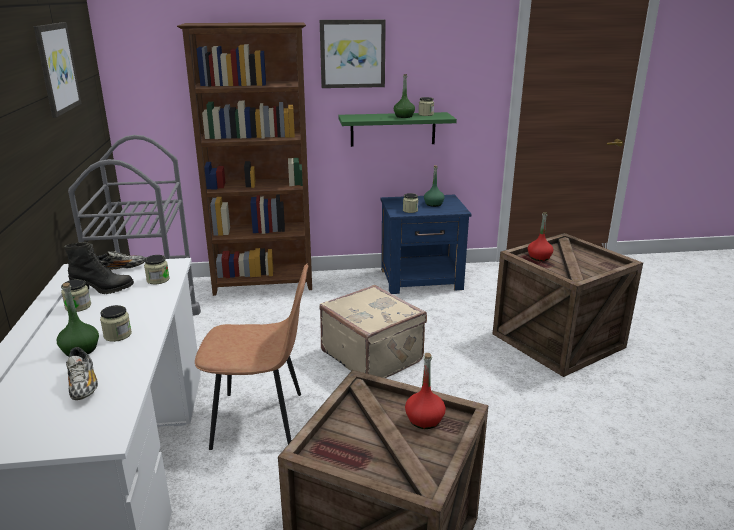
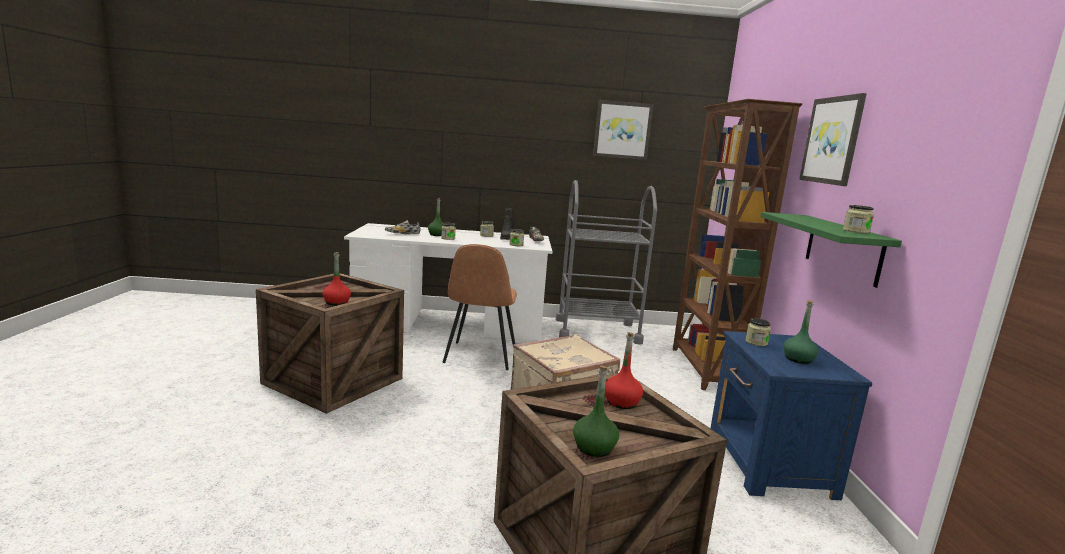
camera: 95 degrees right, 10 degrees down
(404, 116) = (824, 225): green bottle -> green bottle (594, 447)

